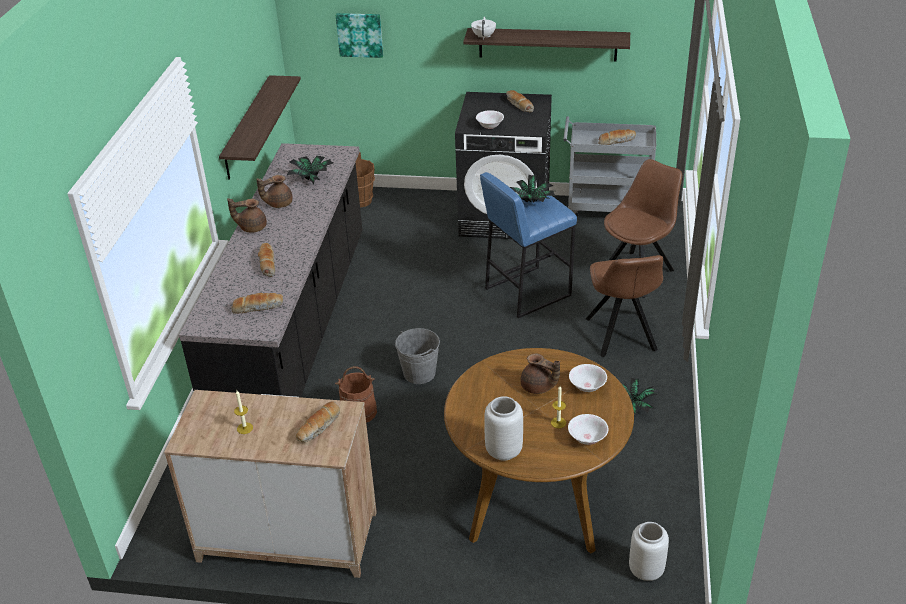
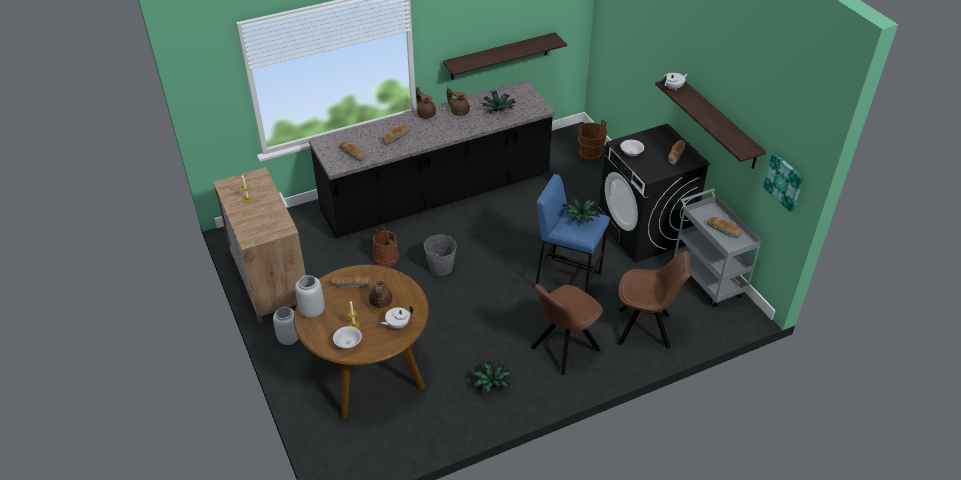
camera: 55 degrees right, 5 degrees up
(319, 427) = (266, 225): bread -> bread (351, 285)
(360, 34) = (627, 38): picture -> picture (784, 181)
(587, 387) = (397, 325): white bowl -> white teapot
(646, 571) = (343, 451): grey vase -> grey vase (288, 339)

